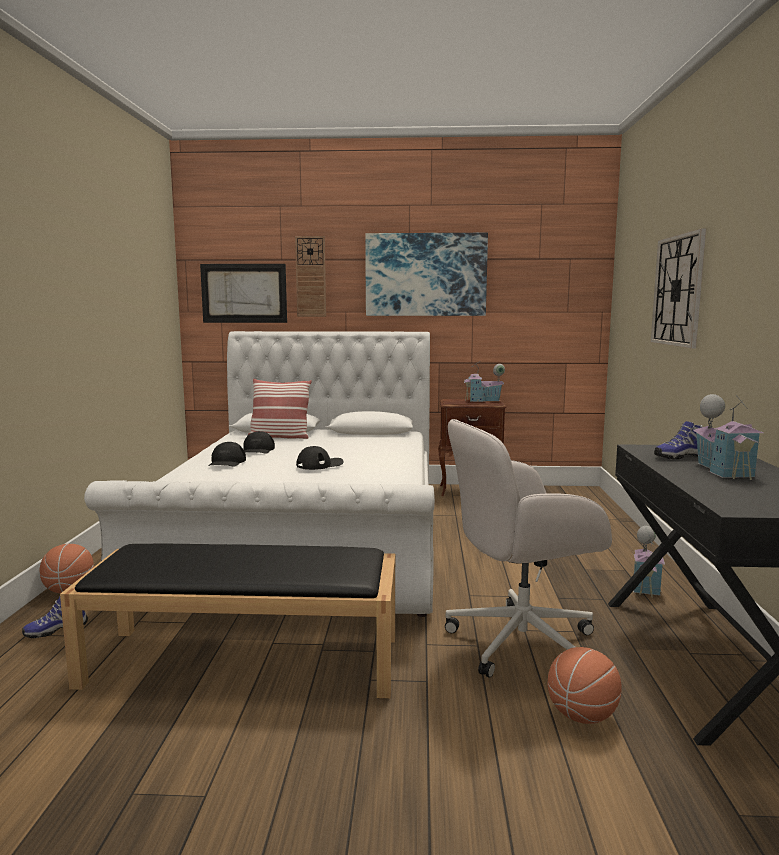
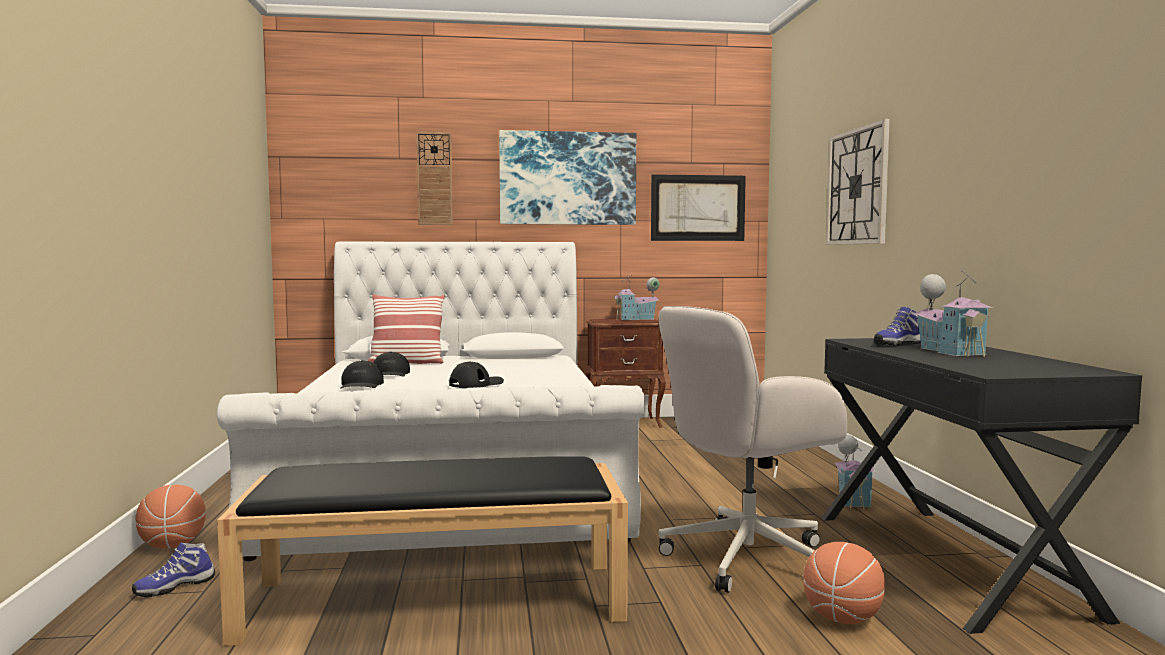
camera: 10 degrees left, 5 degrees down
(244, 293) = (353, 197): picture -> picture (698, 208)

